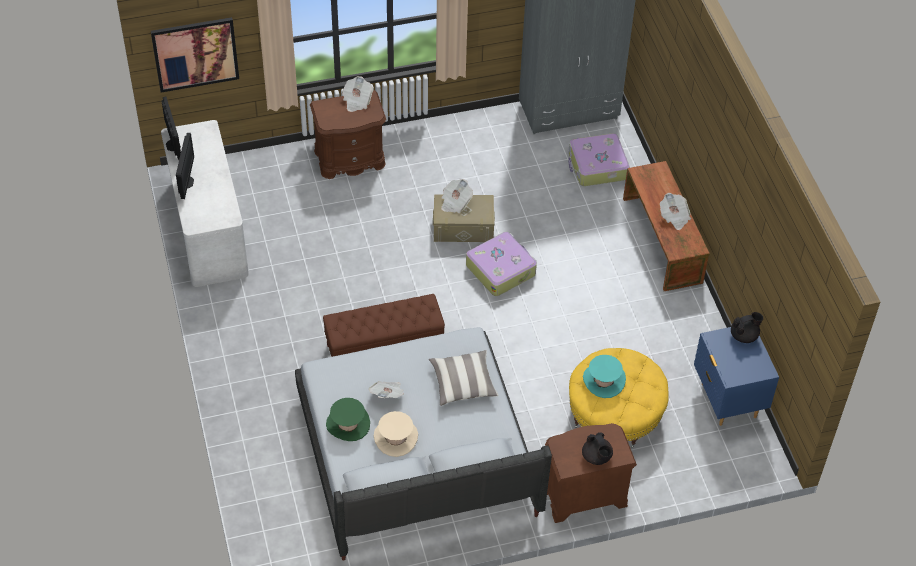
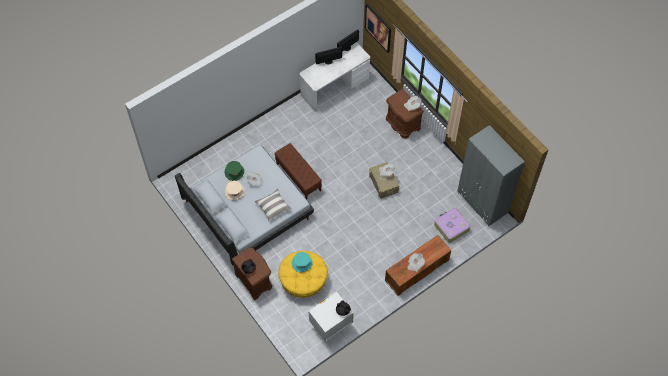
camera: 70 degrees right, 10 degrees up
(501, 269) = (365, 207): suitcase -> none
(728, 400) = (331, 326): blue nightstand -> white nightstand

